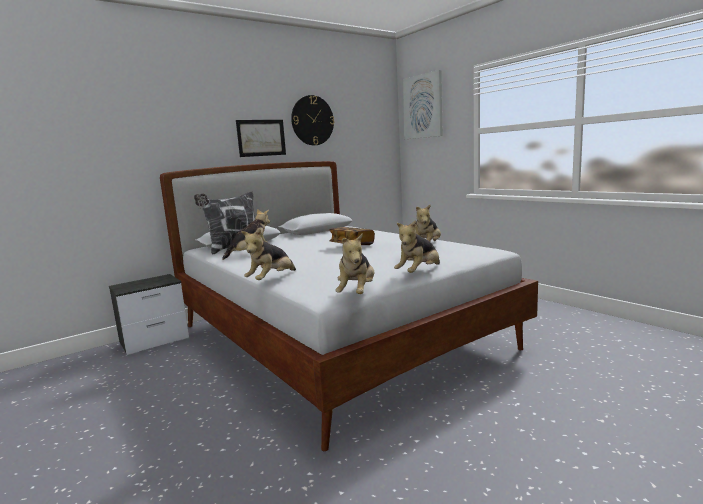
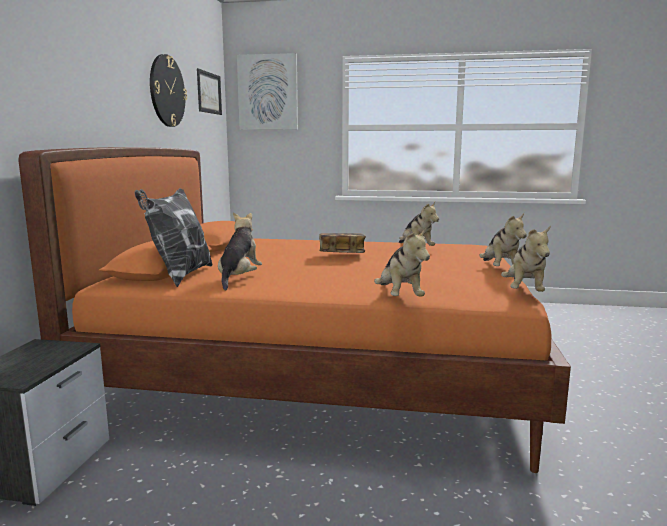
camera: 45 degrees left, 0 degrees up
(261, 138) = (123, 107): picture -> picture (209, 93)
(336, 337) = (320, 375): white bed -> orange bed
(357, 293) = (524, 292): plush toy -> plush toy turned 45 degrees clockwise

